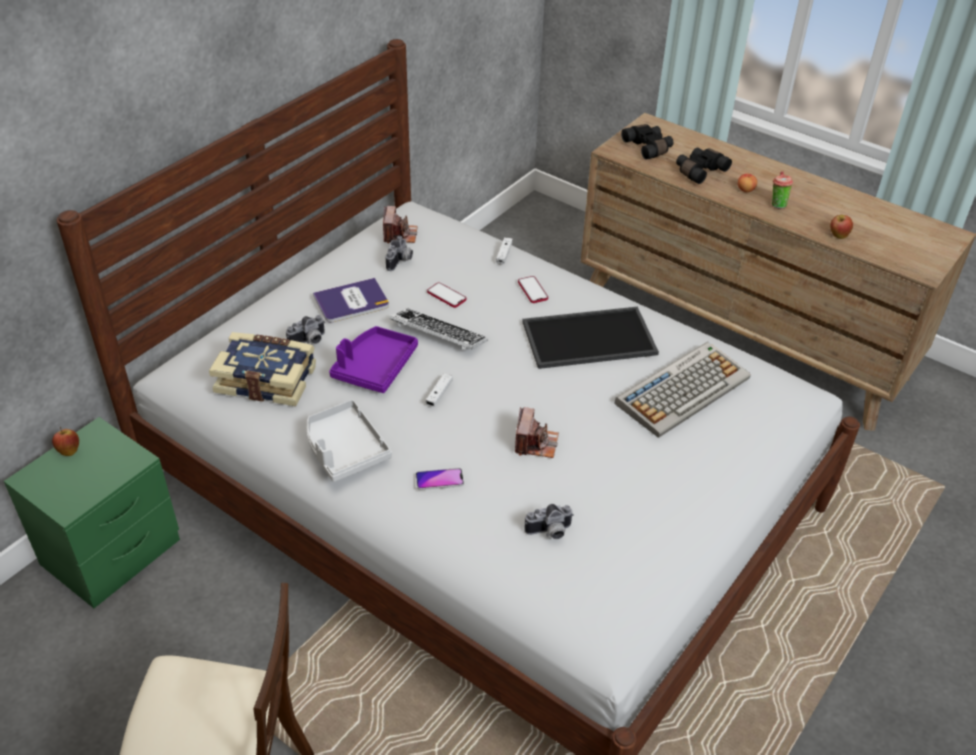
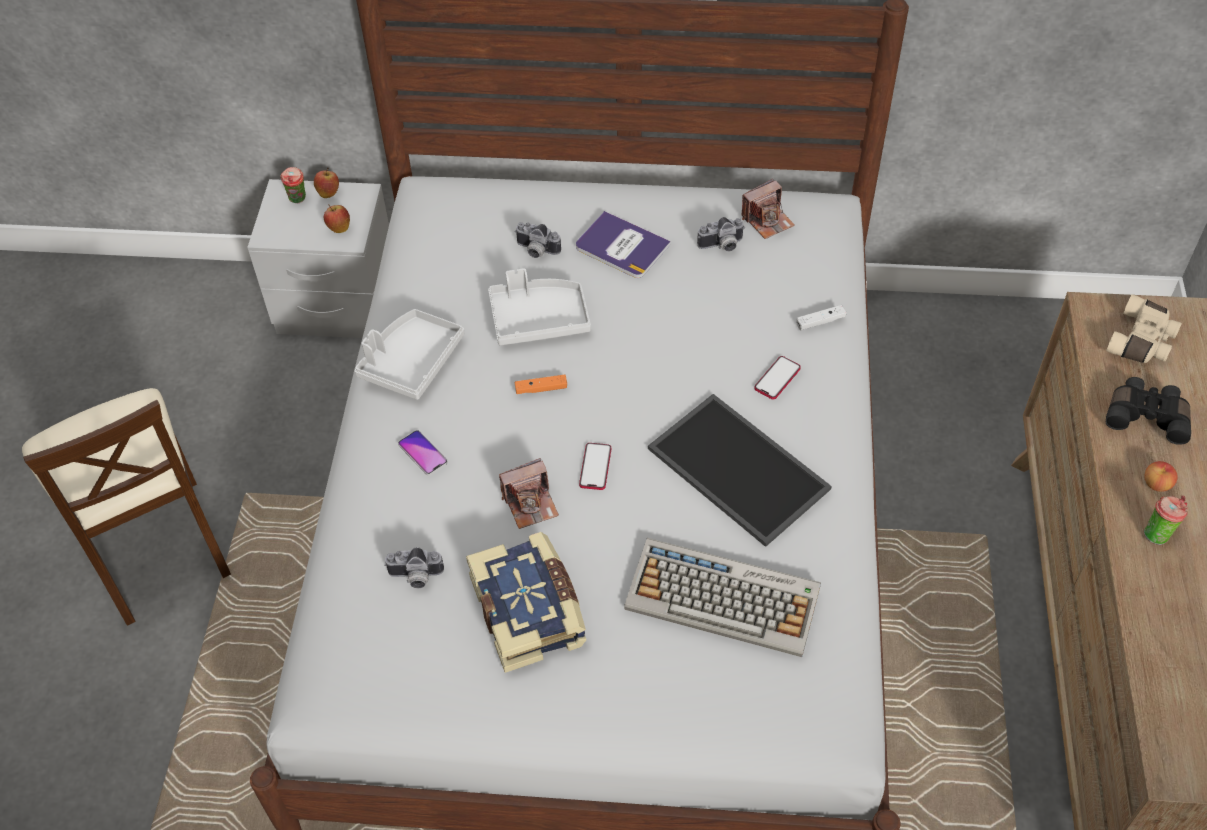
camera: 60 degrees right, 10 degrees up
(52, 472) = (298, 200): none -> cup
(111, 553) = (338, 305): green nightstand -> grey nightstand
(267, 379) = (460, 253): book -> book (530, 611)
(374, 367) = (538, 319): purple tray -> grey tray
(438, 334) = (629, 339): keyboard -> none
(439, 394) = (541, 389): white game controller -> orange game controller
(446, 296) = (698, 313): phone -> phone (595, 467)
(549, 532) = (415, 577): camera -> camera turned 45 degrees counterclockwise
(649, 147) = (1142, 341): black binoculars -> beige binoculars
(838, 236) = (1156, 633): apple -> apple (339, 228)

